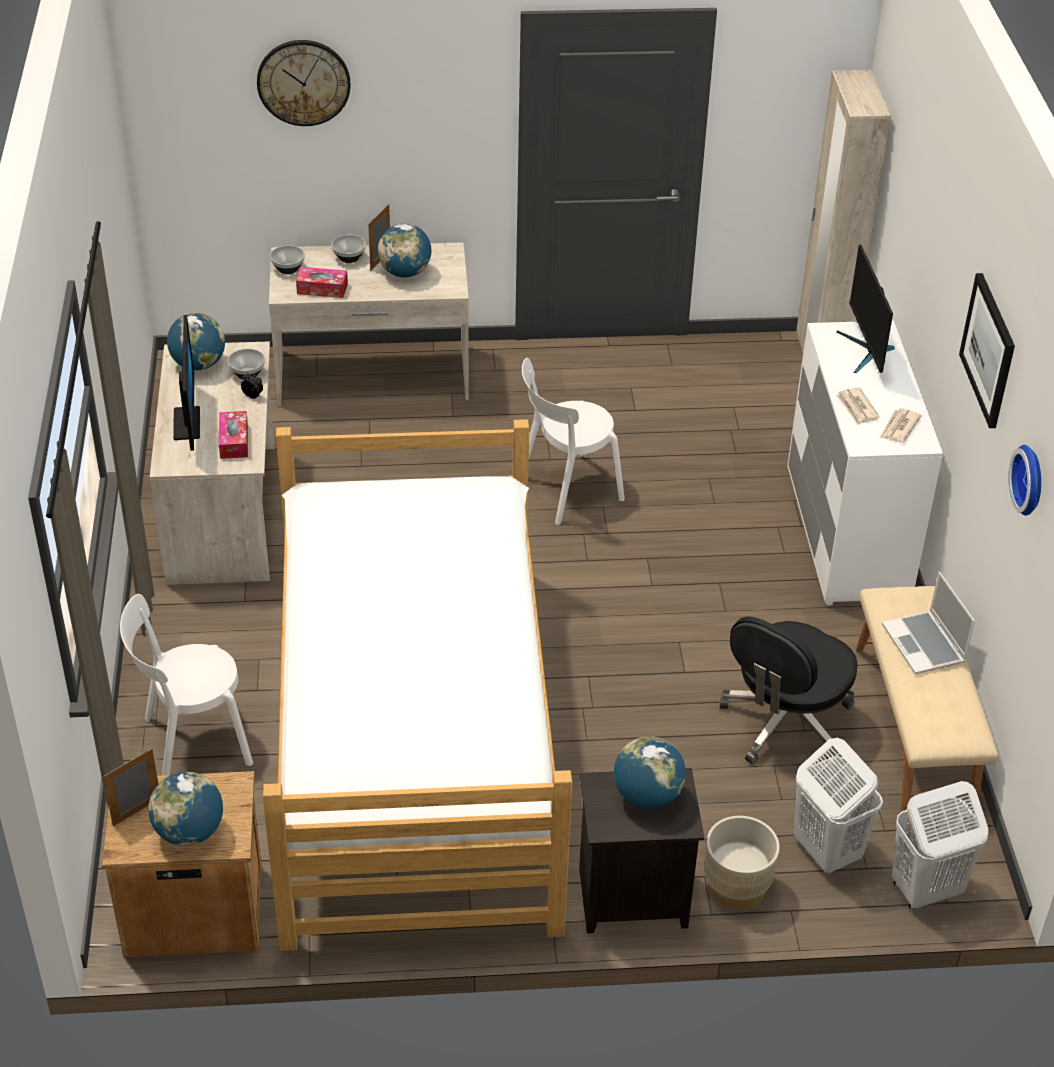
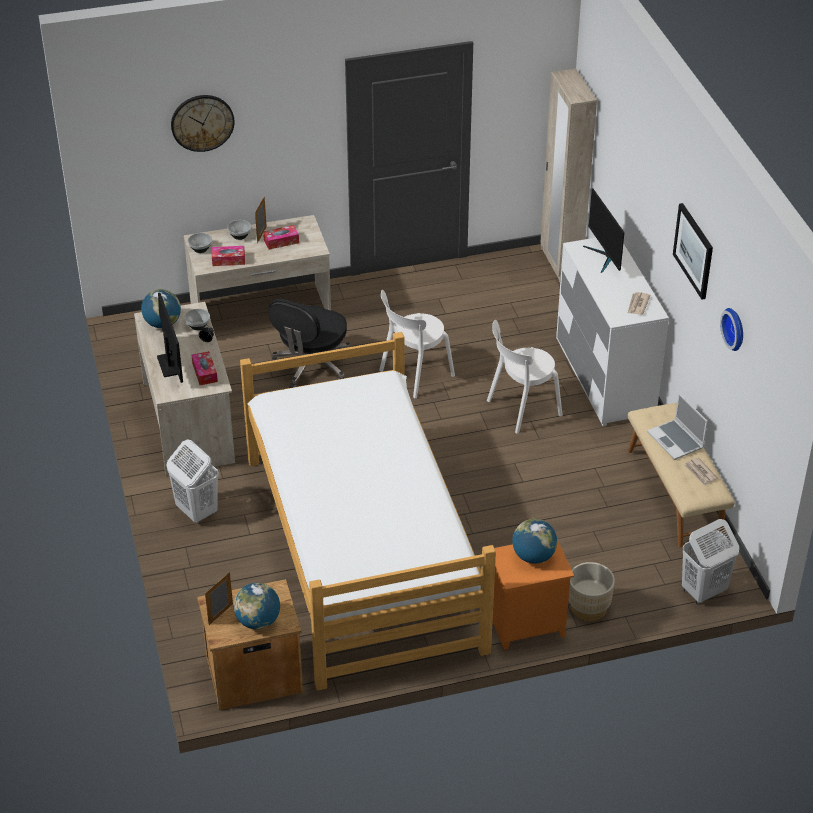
camera: 10 degrees left, 0 degrees up
(192, 742) = (218, 573): white chair -> white chair (521, 409)
(405, 273) = (281, 241): globe -> tissue box
(631, 900) = (526, 625): black nightstand -> orange nightstand
(785, 723) = (594, 504): black office chair -> black office chair (312, 366)
(826, 850) = (638, 577): white laundry basket -> white laundry basket (196, 511)
(857, 408) = (608, 295): newspaper -> newspaper (700, 473)

